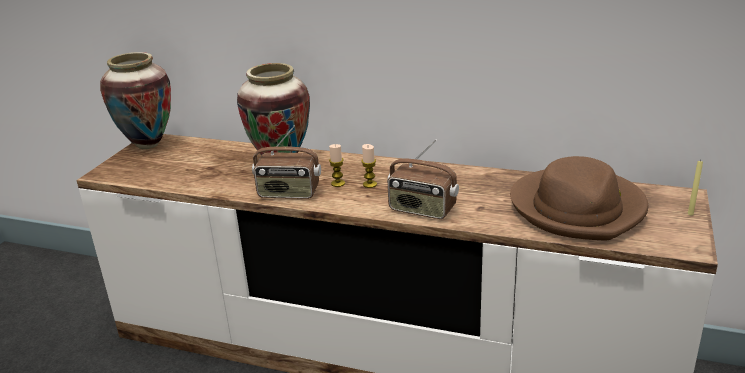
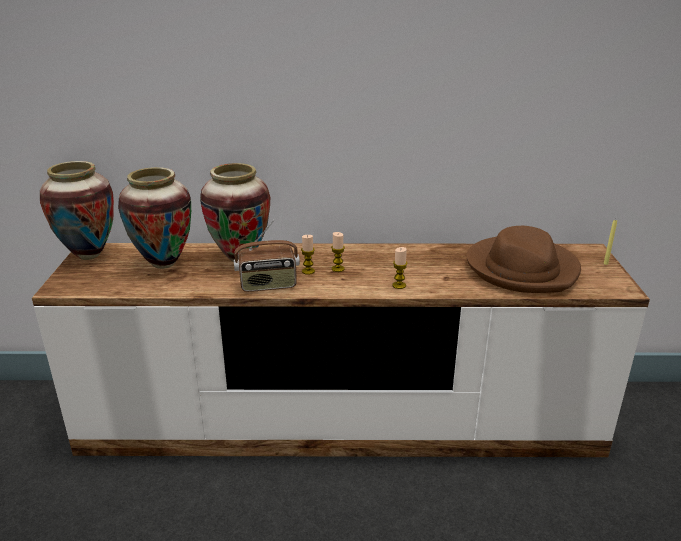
camera: 20 degrees left, 0 degrees up
(206, 160) = (163, 263): none -> vase
(422, 210) = (399, 285): radio -> candle

